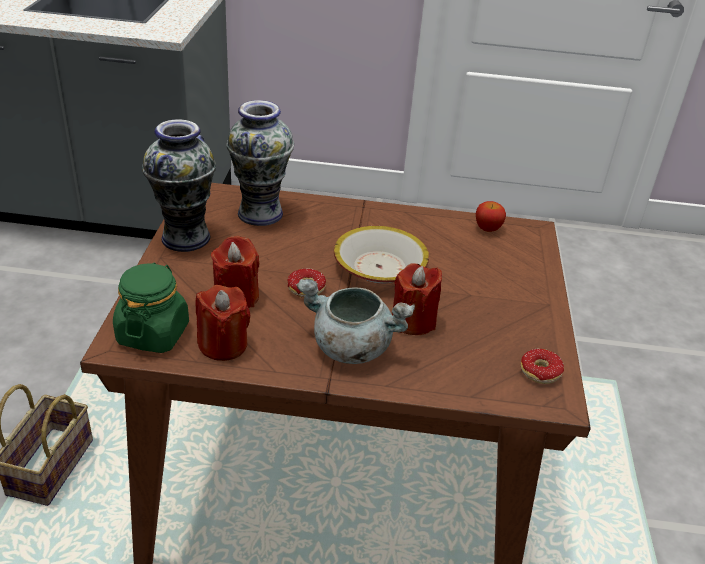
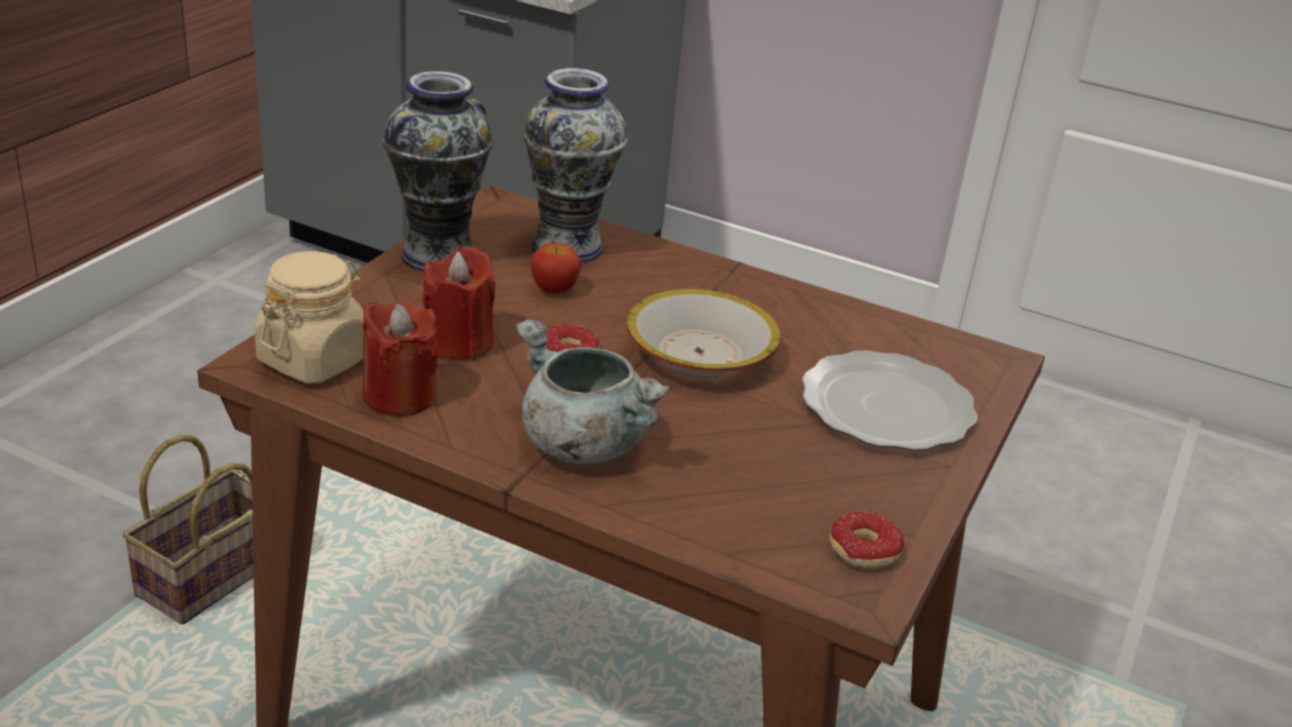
camera: 20 degrees right, 5 degrees down
(153, 333) = (314, 359): green jar -> beige jar
(413, 321) = (703, 434): red candle -> none
(487, 228) = (918, 340): apple -> apple (554, 289)
(495, 276) = (883, 406): none -> plate

